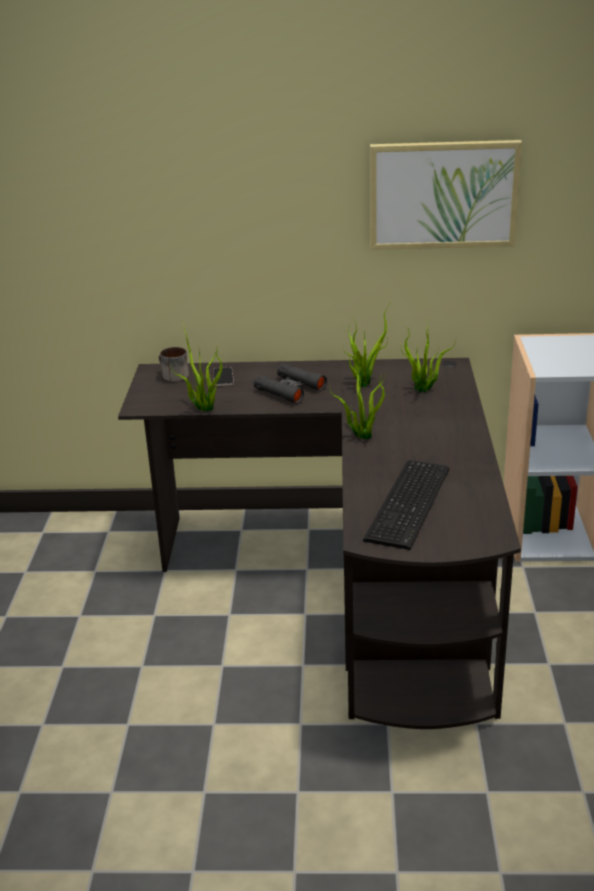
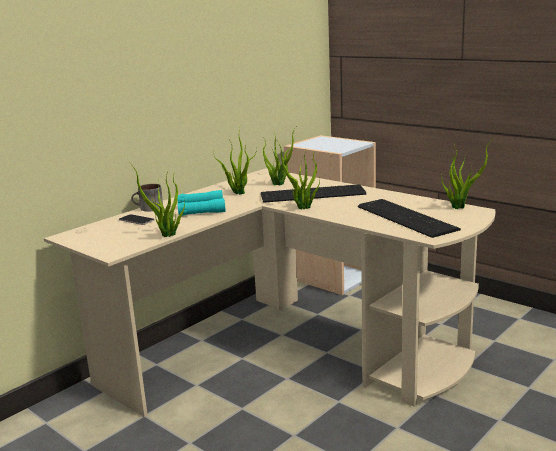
camera: 50 degrees left, 10 degrees down
(172, 375) = (93, 232): mug -> mug (148, 208)
(290, 389) = (201, 209): black binoculars -> turquoise binoculars
(351, 584) = (283, 350): black desk -> beige desk
(415, 420) = (311, 193): none -> keyboard
(443, 195) = (237, 48): picture -> none
(495, 522) = (460, 207): none -> potted plant

